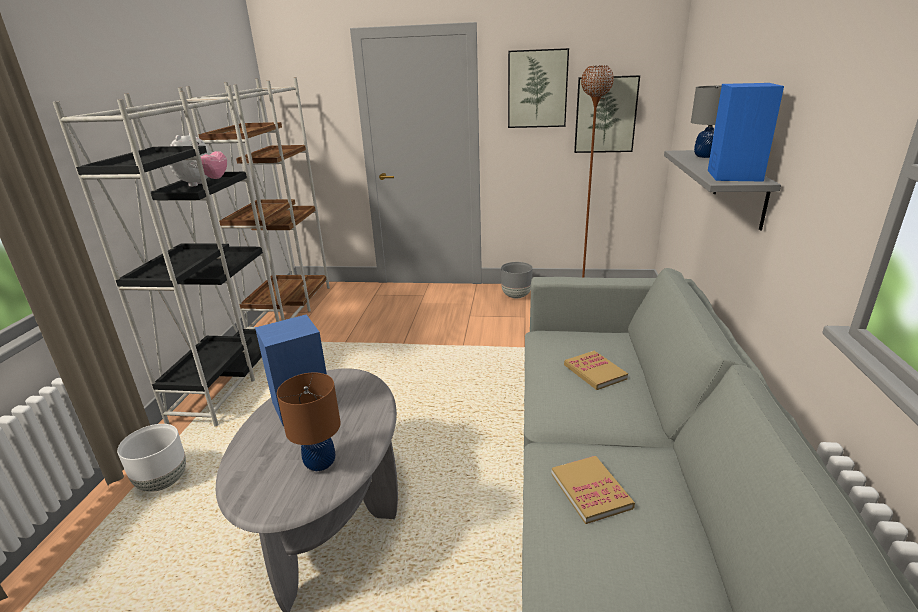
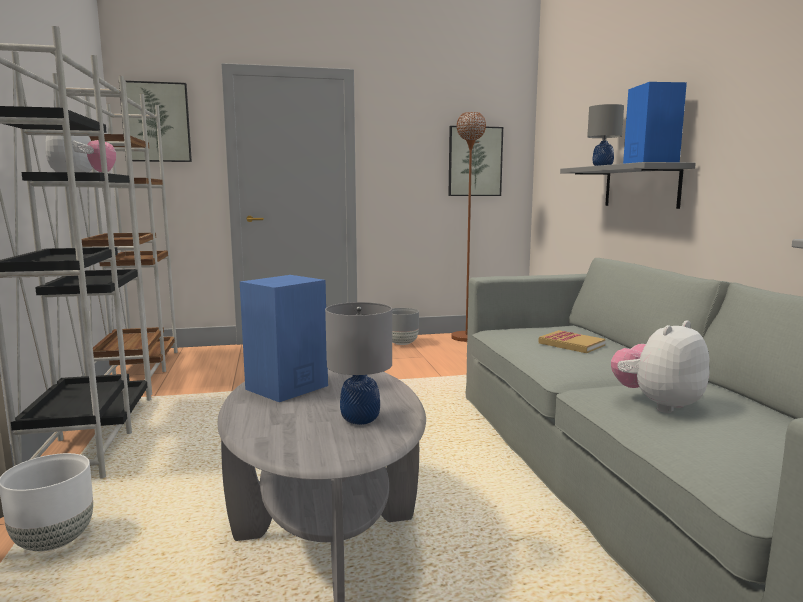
camera: 20 degrees left, 15 degrees down
(322, 463) = (361, 419): brown table lamp -> grey table lamp
(537, 89) = (412, 135): picture -> picture (156, 122)
(590, 491) = (658, 404): book -> plush toy

